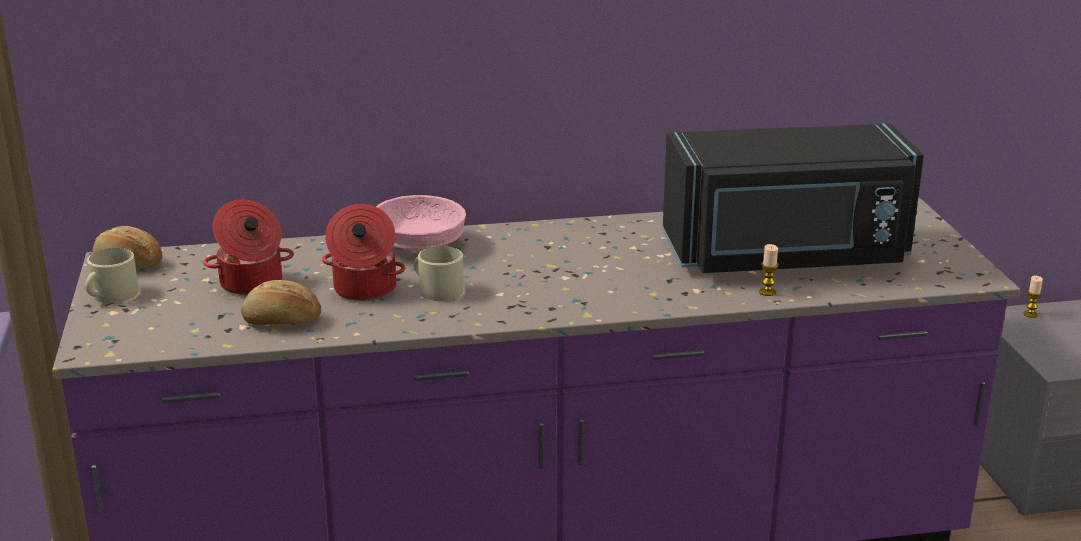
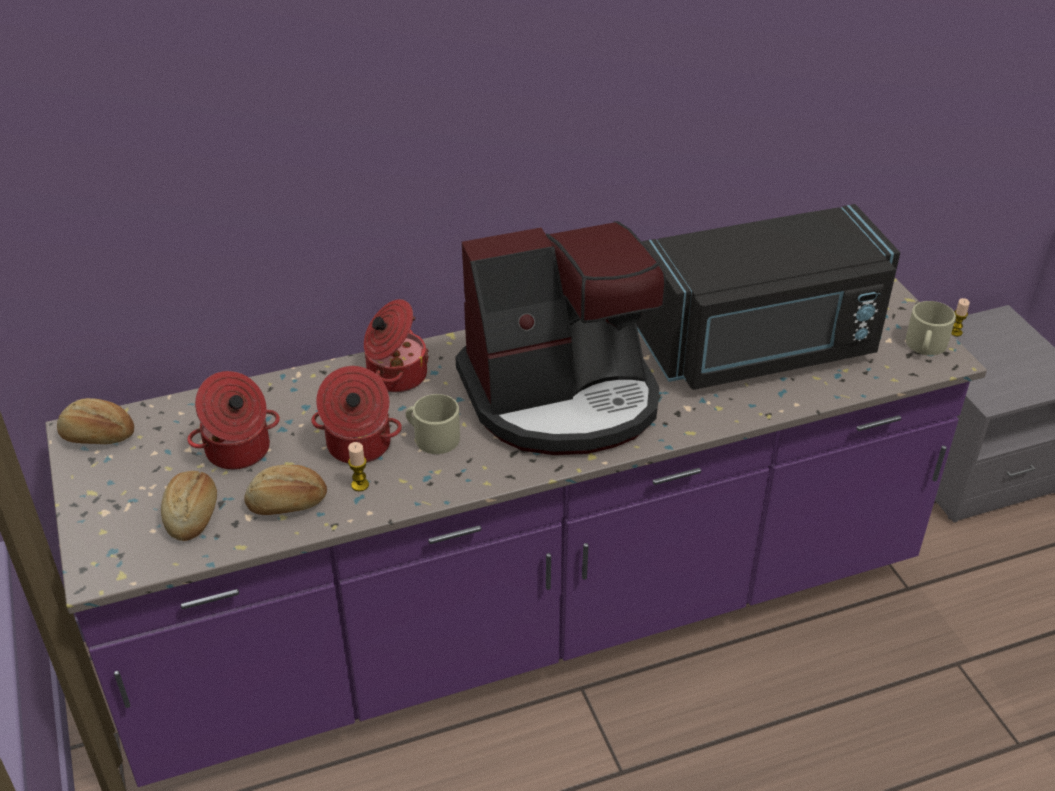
camera: 10 degrees left, 15 degrees up
(111, 295) = (94, 486): beige mug -> beige mug (925, 346)
(192, 321) = (193, 515): none -> bread
(418, 247) = (395, 375): pink bowl -> cooking pot
(574, 273) = (562, 397): none -> coffee machine
(767, 292) = (756, 402): candle -> candle (360, 485)

